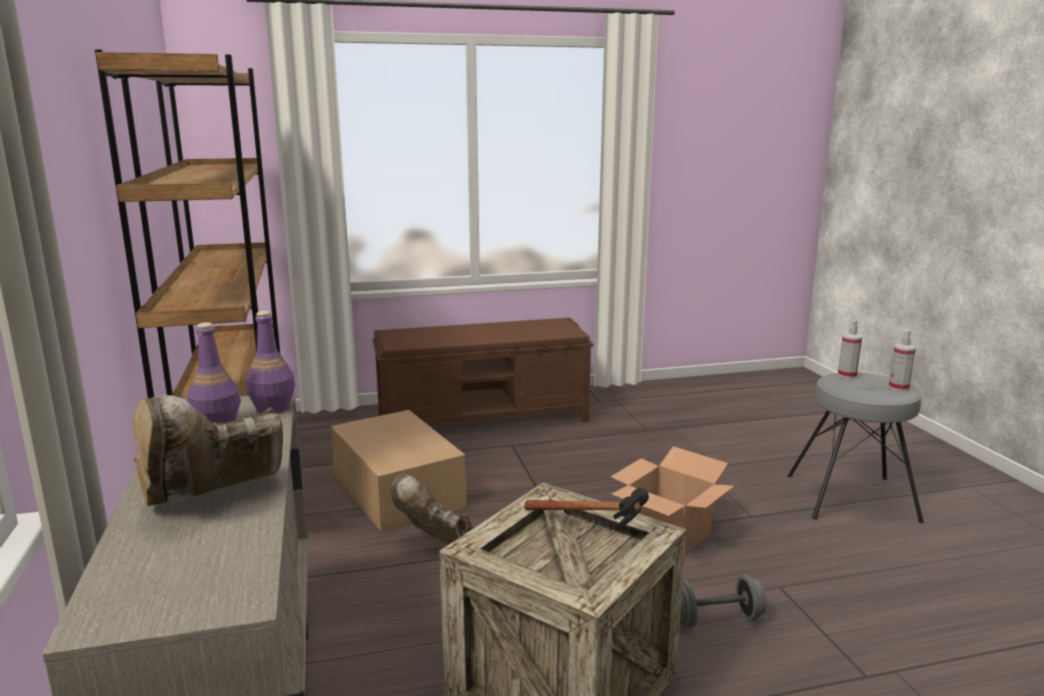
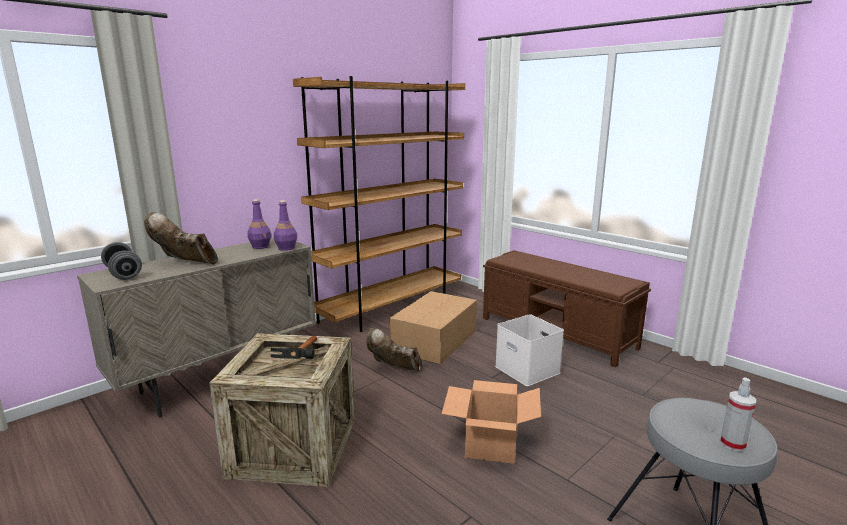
camera: 60 degrees right, 0 degrees up
(437, 544) = (394, 369): brown boot -> brown boot turned 75 degrees counterclockwise
(544, 462) = (528, 370): none -> white storage box
(715, 619) = (399, 491): grey dumbbell -> grey dumbbell (123, 274)
(847, 375) = (716, 409): spray bottle -> none

